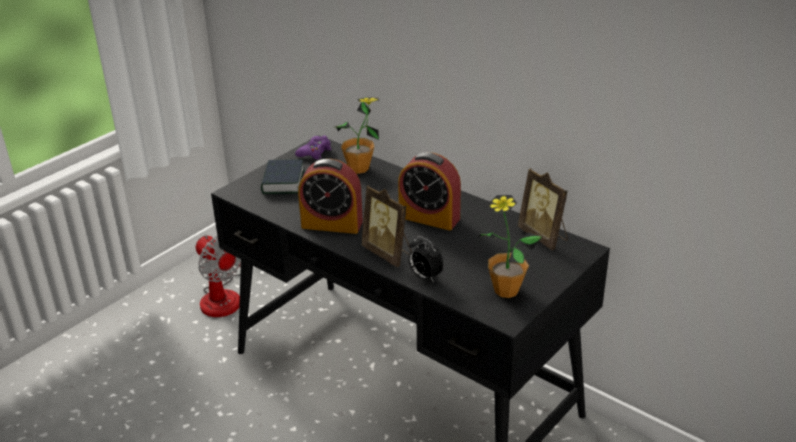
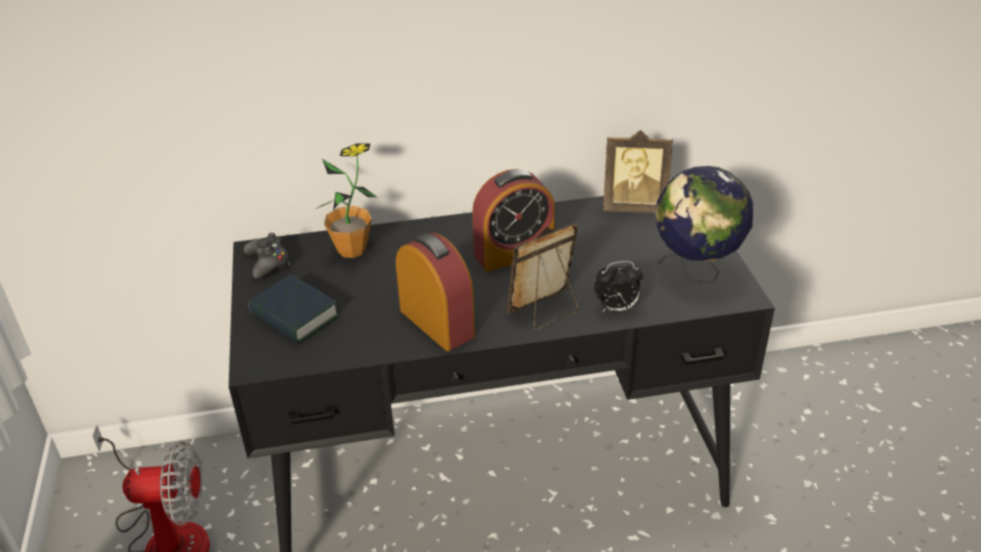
camera: 50 degrees left, 5 degrees up
(315, 152) = (268, 262): purple game controller -> black game controller
(332, 224) = (437, 323): alarm clock -> alarm clock turned 90 degrees counterclockwise
(389, 253) = (545, 311): picture frame -> picture frame turned 150 degrees clockwise
(506, 290) = (696, 272): potted plant -> globe

